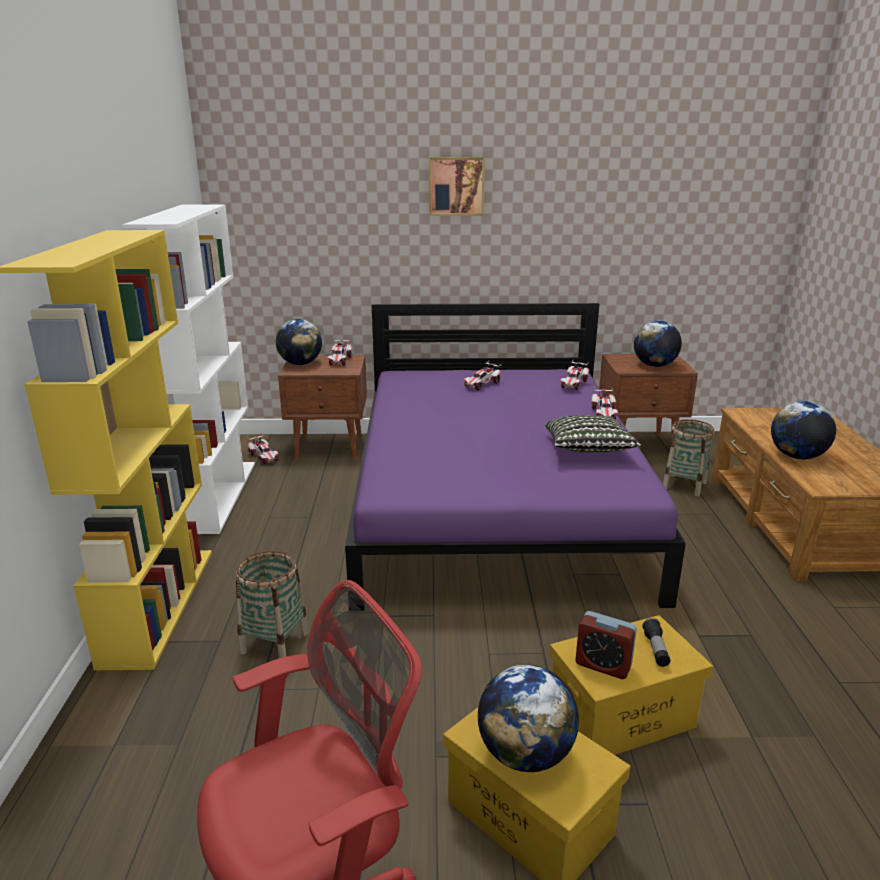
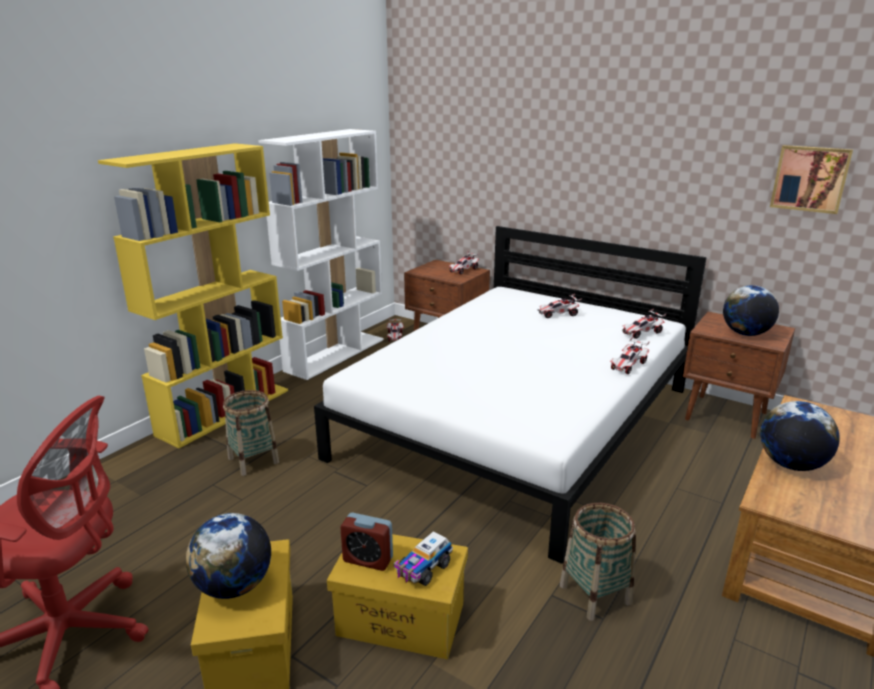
camera: 35 degrees right, 0 degrees up
(300, 363) = (432, 267): globe -> none
(456, 186) = (578, 126): picture -> picture (810, 178)
(495, 503) = (519, 422): purple bed -> white bed
(588, 450) = (560, 391): pillow -> none
(603, 665) = (368, 559): alarm clock -> alarm clock turned 45 degrees counterclockwise
(655, 649) = (423, 569): flashlight -> toy truck
(684, 485) = (725, 467): basket -> basket (595, 594)

